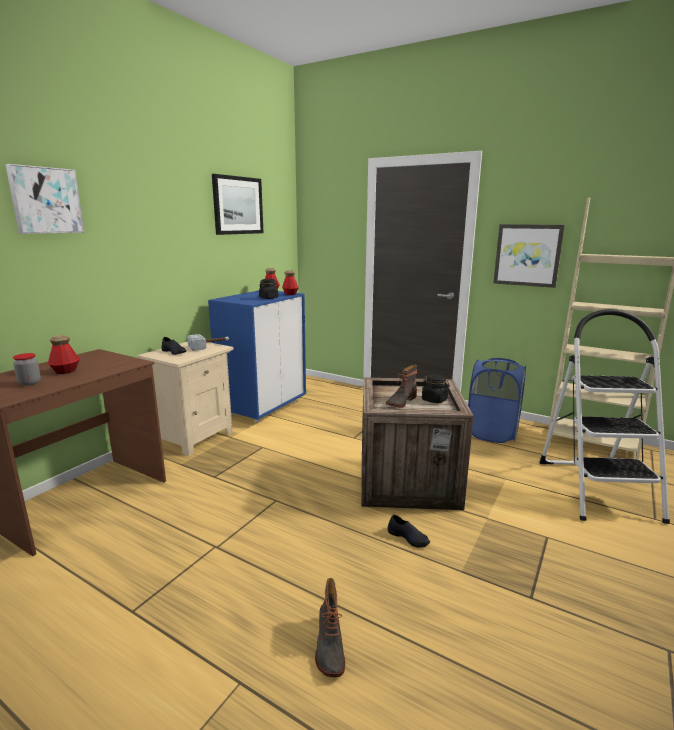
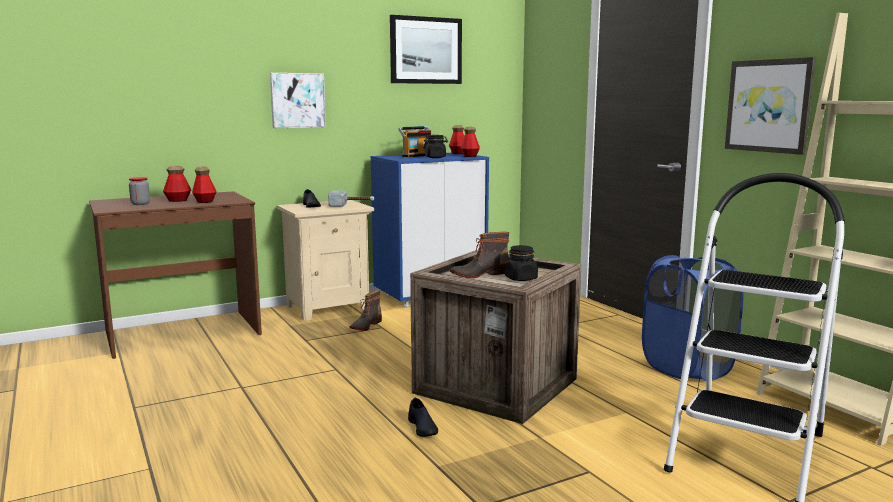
camera: 30 degrees right, 5 degrees down
(45, 200) = (195, 44): picture -> picture (297, 100)
(100, 369) = (205, 201): none -> bottle
(247, 296) = (416, 155): none -> radio
(329, 646) = (239, 472): boot -> boot (365, 326)

